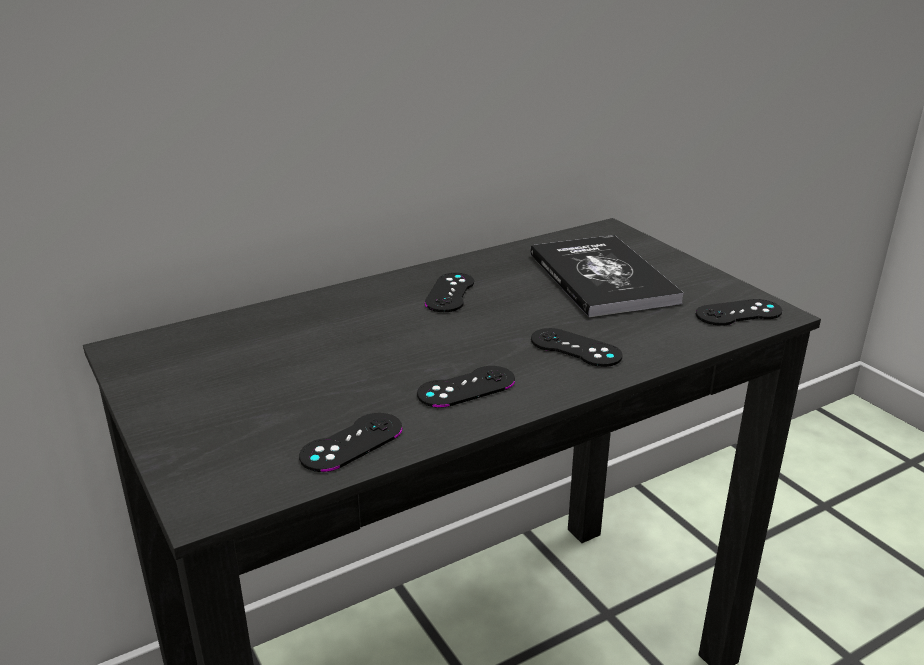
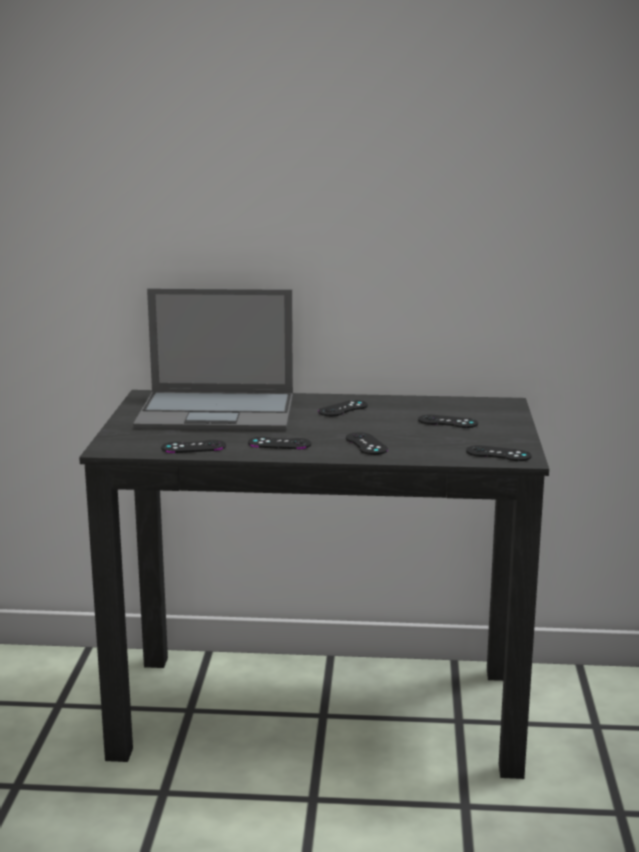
camera: 35 degrees right, 10 degrees down
(289, 350) = (218, 412): none -> laptop
(602, 278) = (448, 422): book -> black game controller

